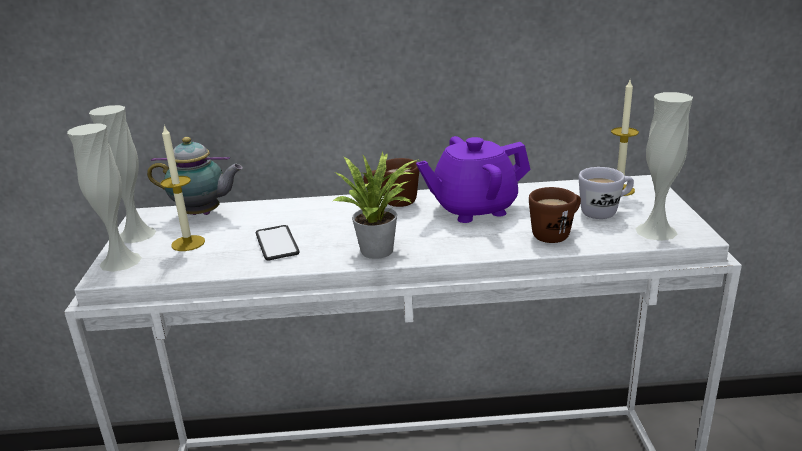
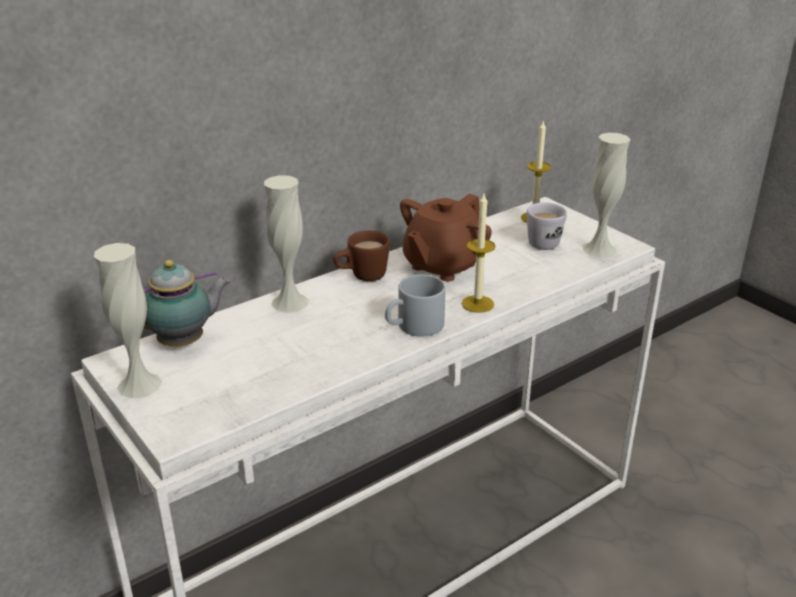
camera: 35 degrees left, 5 degrees up
(120, 261) = (168, 417): white vase -> white vase (290, 302)
(188, 243) = (215, 376): candle -> candle (477, 304)
(277, 243) = (309, 349): phone -> none
(381, 250) = (414, 327): potted plant -> grey mug
(473, 209) = (442, 265): purple teapot -> brown teapot
(556, 234) = (533, 271): brown mug -> none

